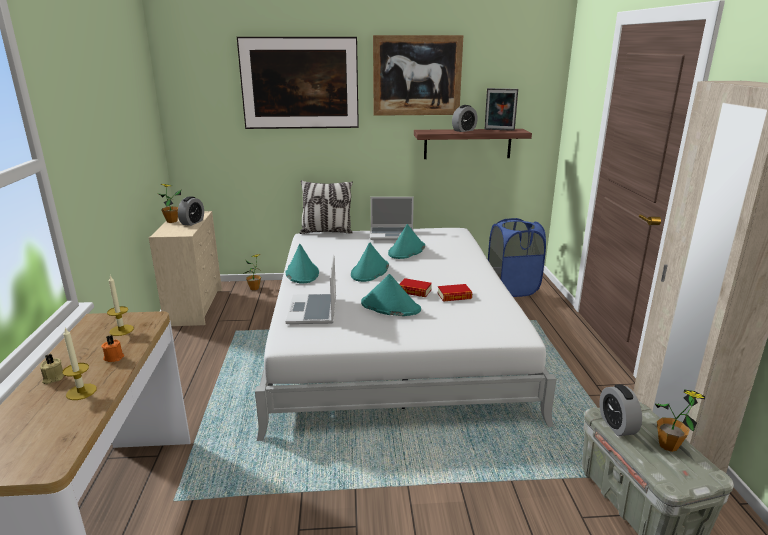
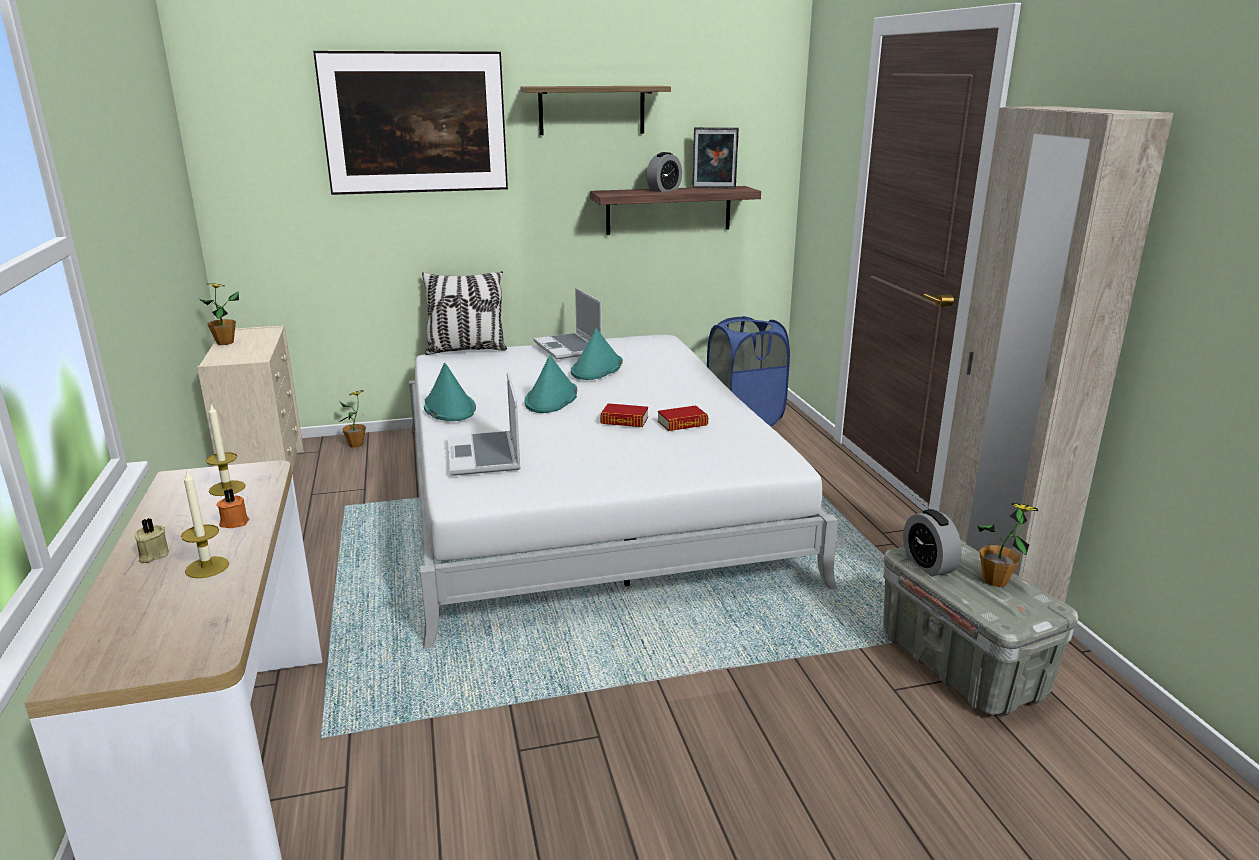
camera: 10 degrees left, 0 degrees up
(192, 222) = (260, 343): alarm clock -> none
(390, 306) = (595, 442): turquoise hat -> none
(392, 234) = (569, 348): laptop -> laptop turned 75 degrees clockwise
(417, 76) = (592, 110): picture -> shelf

